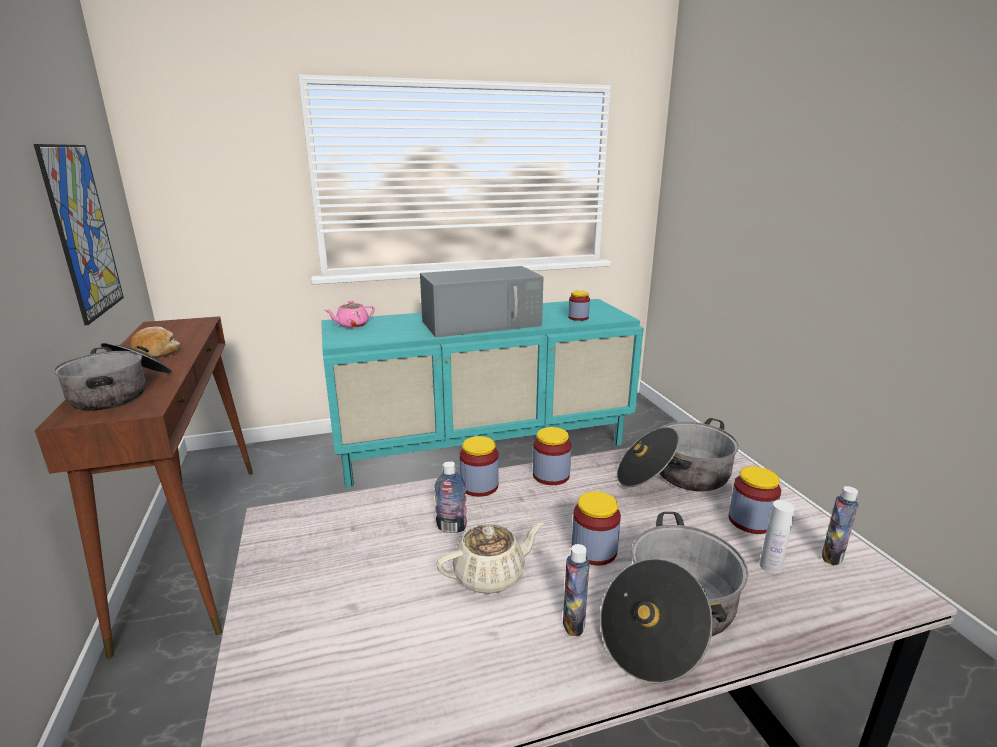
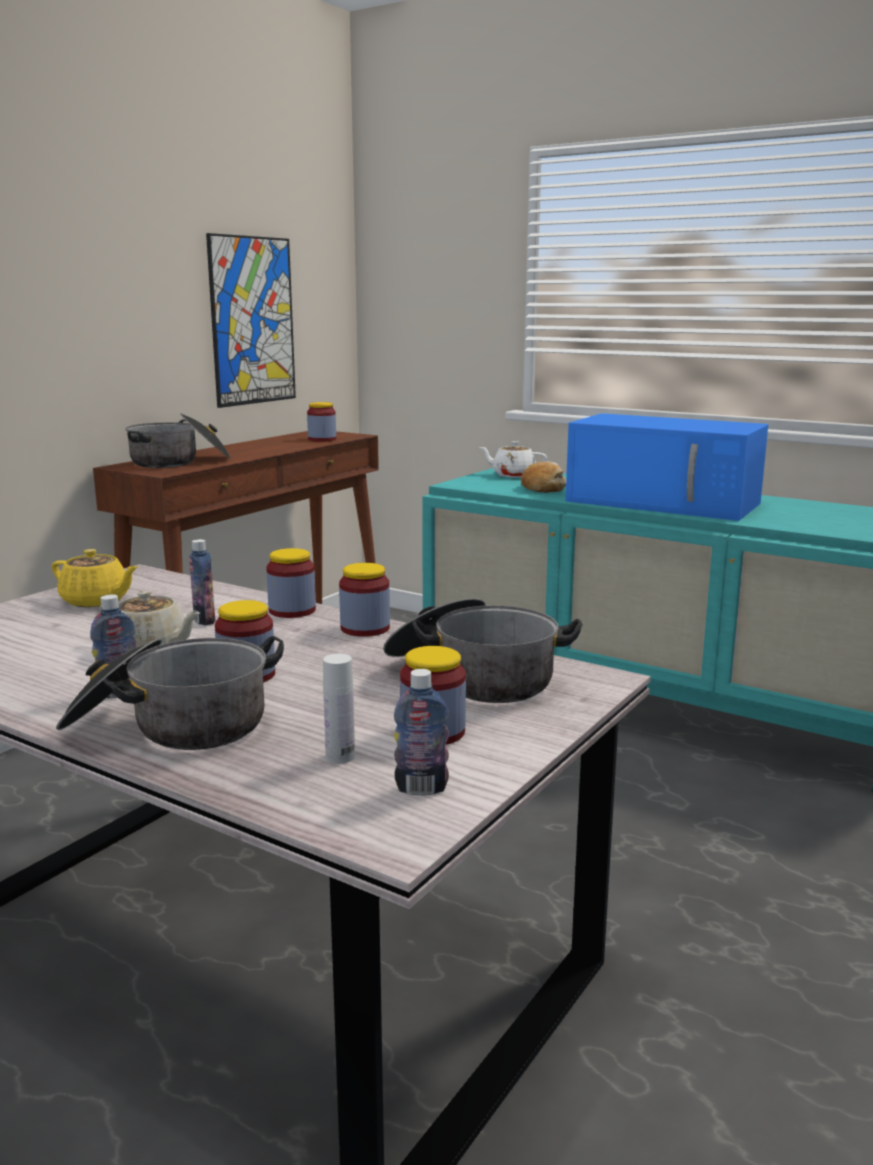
camera: 50 degrees right, 5 degrees down
(156, 351) = (265, 446): bread -> bread (543, 488)
(319, 562) = (96, 601): none -> yellow teapot
(352, 325) = (512, 475): pink teapot -> white teapot
(483, 323) = (665, 502): grey microwave -> blue microwave
(578, 318) = (829, 525): jar -> jar (322, 439)

